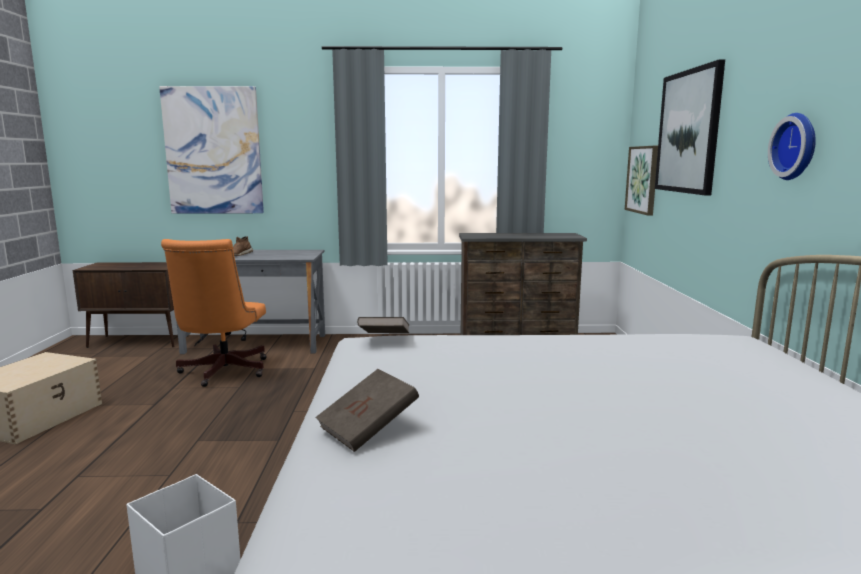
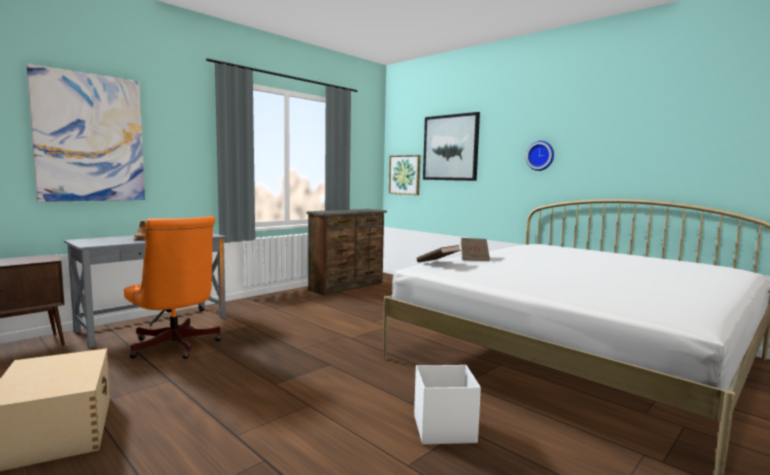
camera: 45 degrees left, 5 degrees down
(368, 429) = (562, 285): brown book -> brown book (474, 258)

